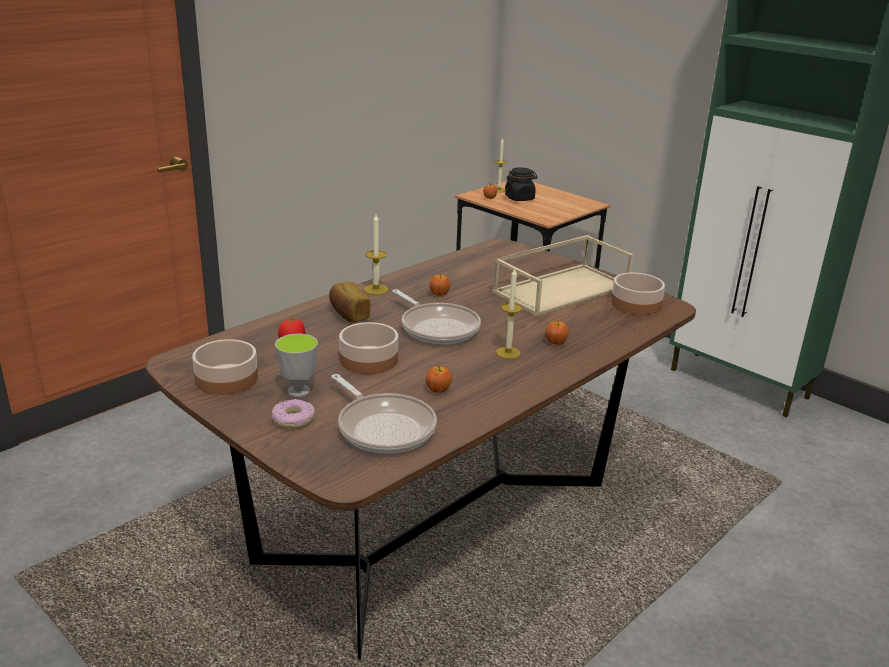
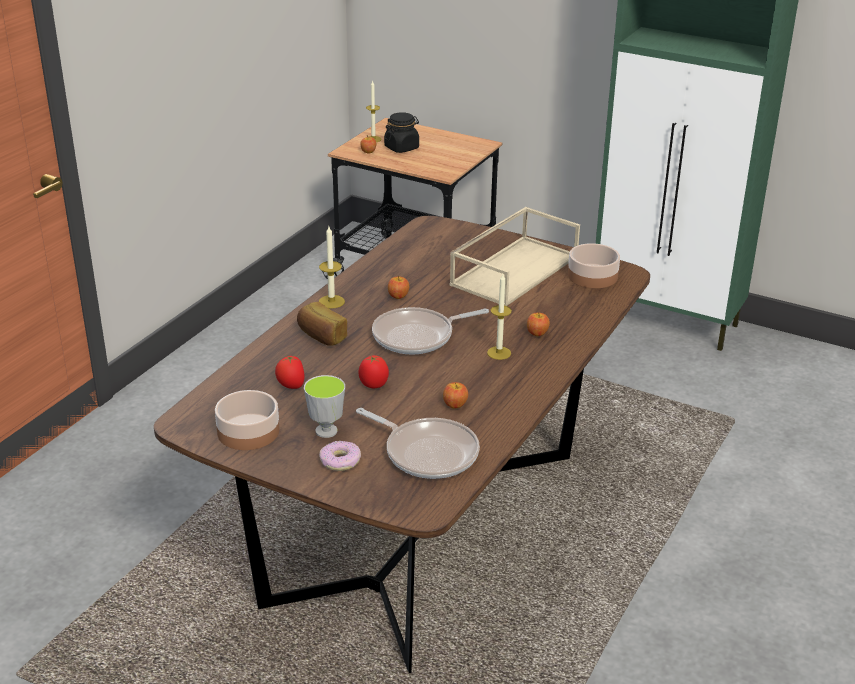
camera: 15 degrees left, 5 degrees up
(370, 360) = (373, 385): bowl -> tomato
(437, 327) = (418, 336): frying pan -> frying pan turned 120 degrees clockwise

